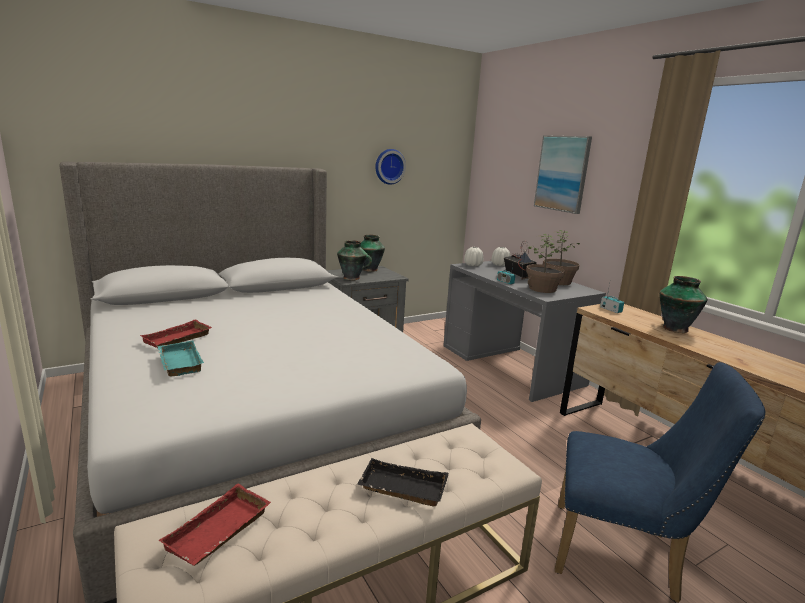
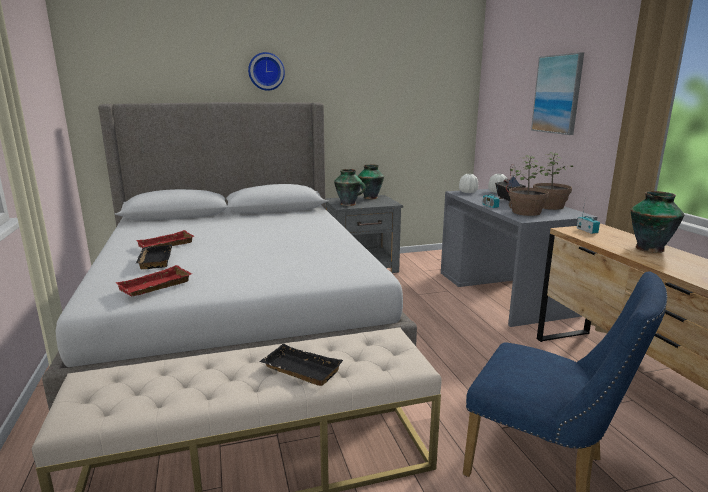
camera: 15 degrees right, 0 degrees up
(178, 362) = (154, 260): turquoise tray -> black tray
(219, 533) = (135, 385): red tray -> red tray (155, 287)
(389, 166) = (390, 99): wall clock -> wall clock (266, 71)

